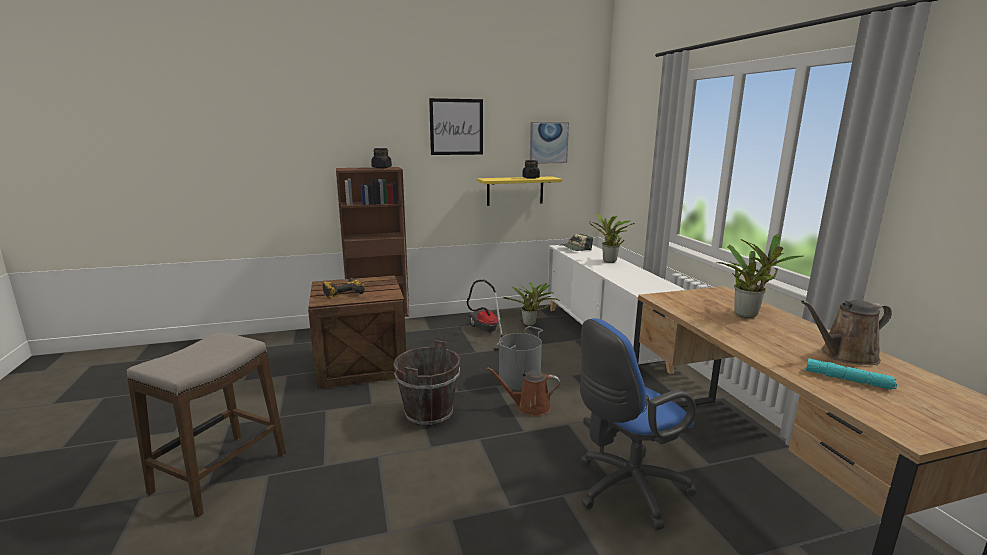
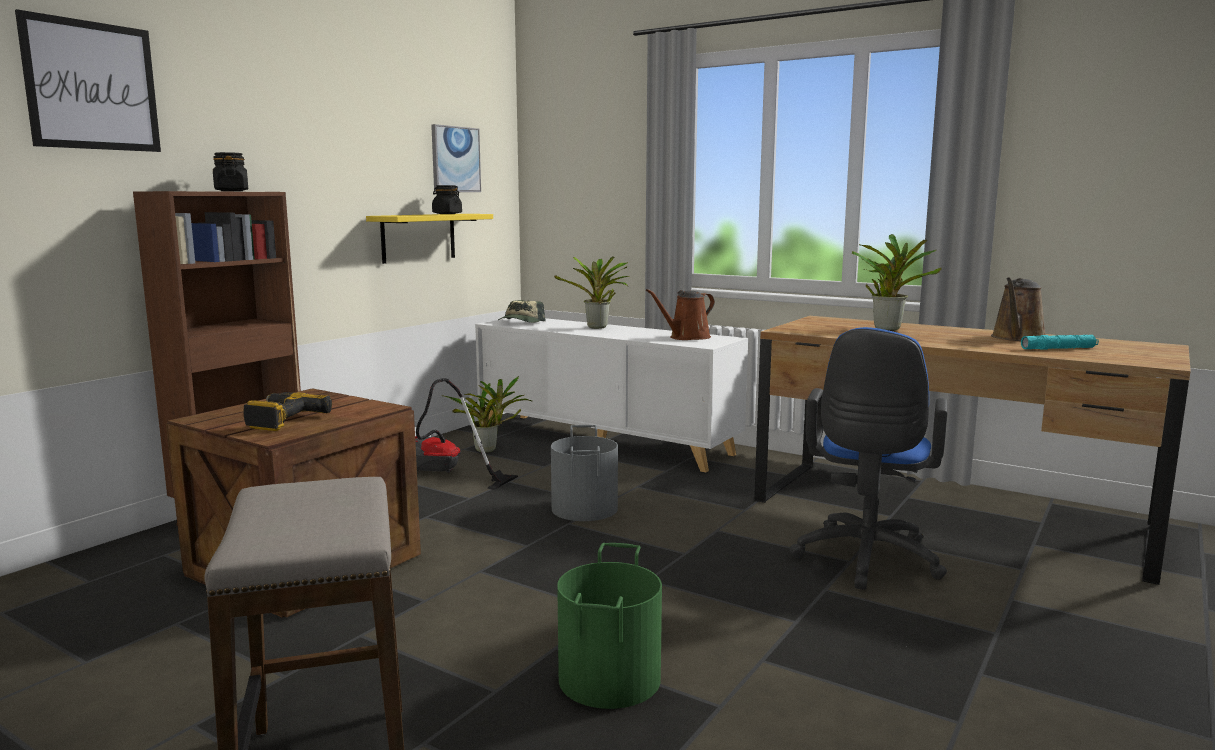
camera: 40 degrees left, 5 degrees down
(371, 485) = (607, 678): none -> green bucket
(429, 414) = (537, 580): brown bucket -> none
(456, 127) = (331, 124): picture -> picture (92, 86)
(529, 407) = (648, 530): brown watering can -> brown watering can (686, 337)

